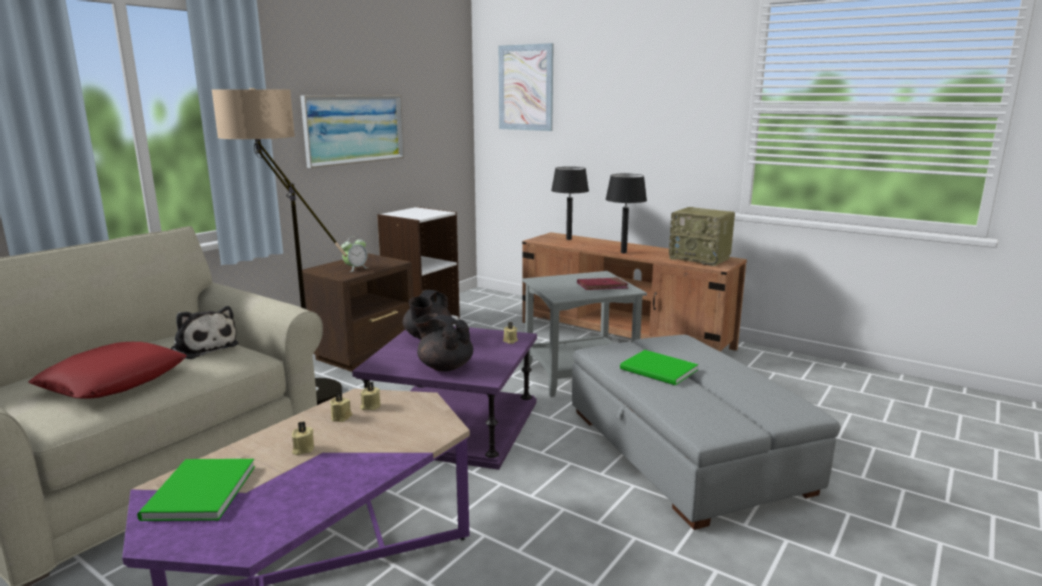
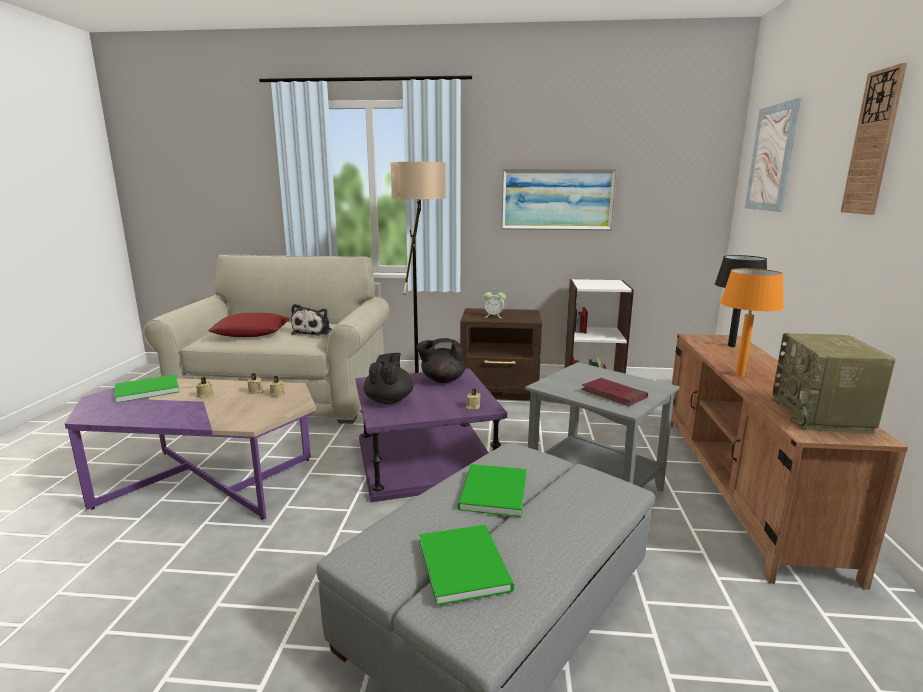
camera: 60 degrees right, 0 degrees up
(623, 252) = (740, 375): black table lamp -> orange table lamp
(644, 84) = (873, 143): none -> wall clock
(740, 397) = (465, 562): none -> green book

